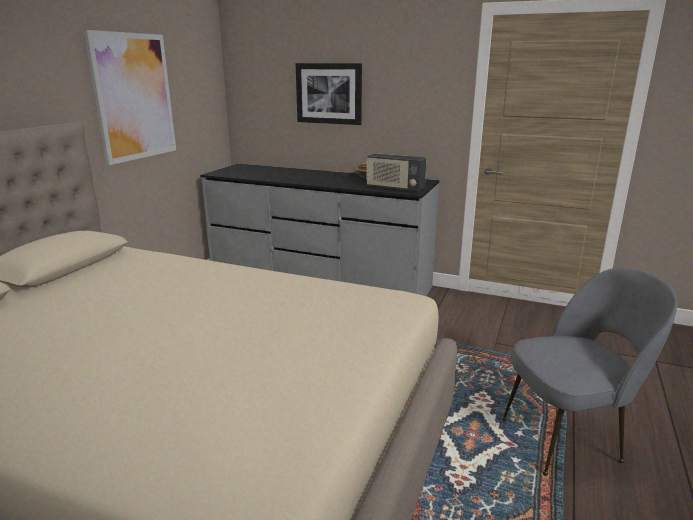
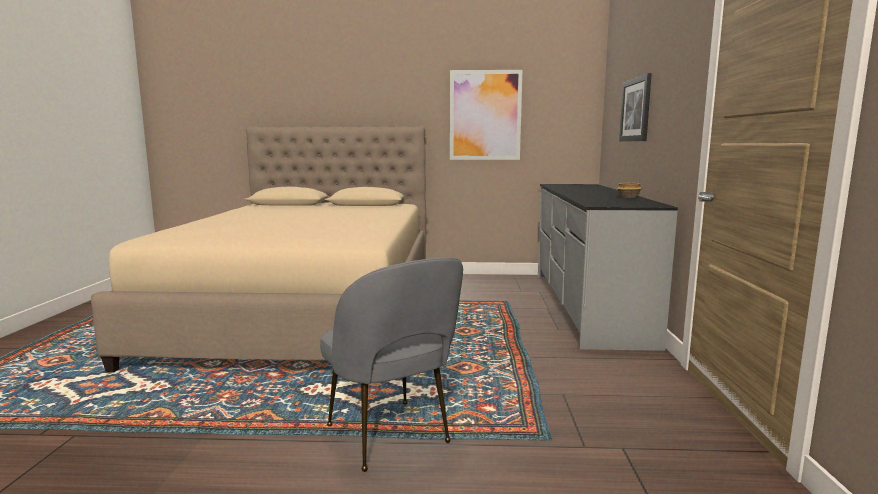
camera: 70 degrees right, 10 degrees down
(395, 188) = (599, 202): radio -> none

